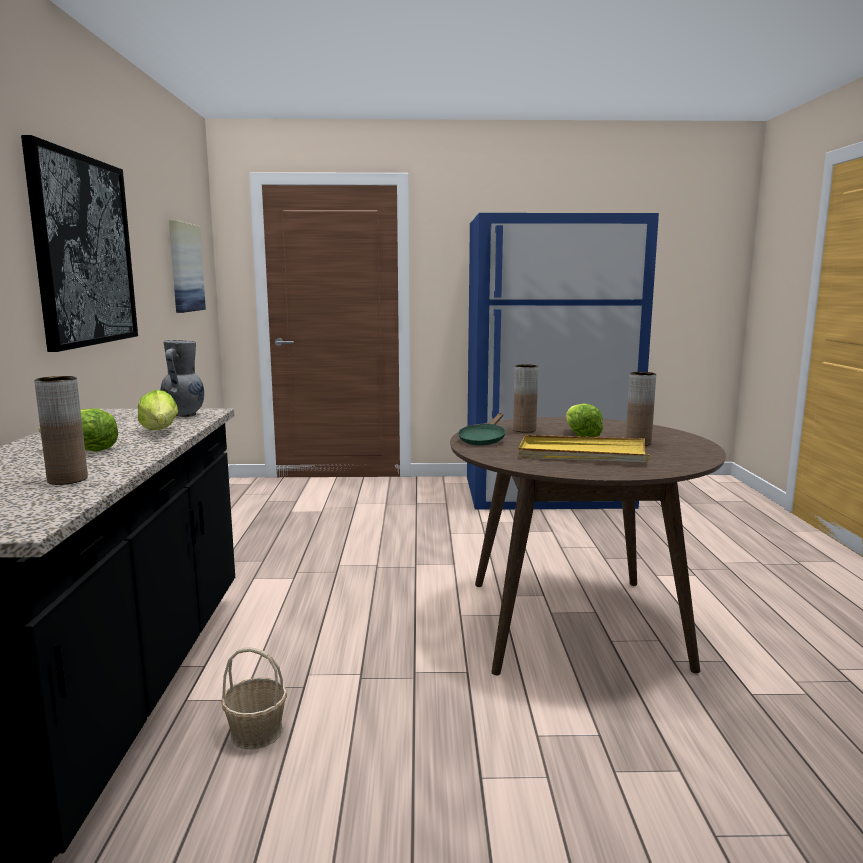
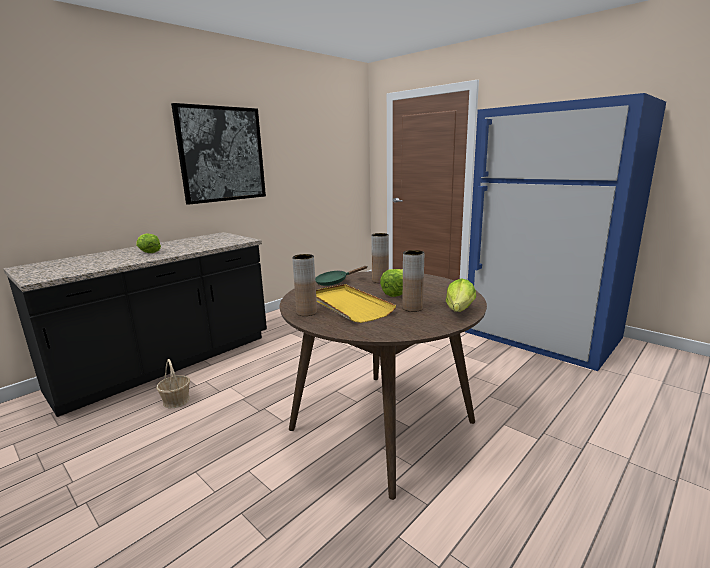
camera: 45 degrees right, 5 degrees up
(67, 479) = (103, 263): brown vase -> brown vase (306, 312)
(159, 433) = (193, 248): lettuce -> lettuce (457, 313)
(185, 267) = (329, 156): picture -> none
(185, 415) = (231, 240): grey vase -> none

